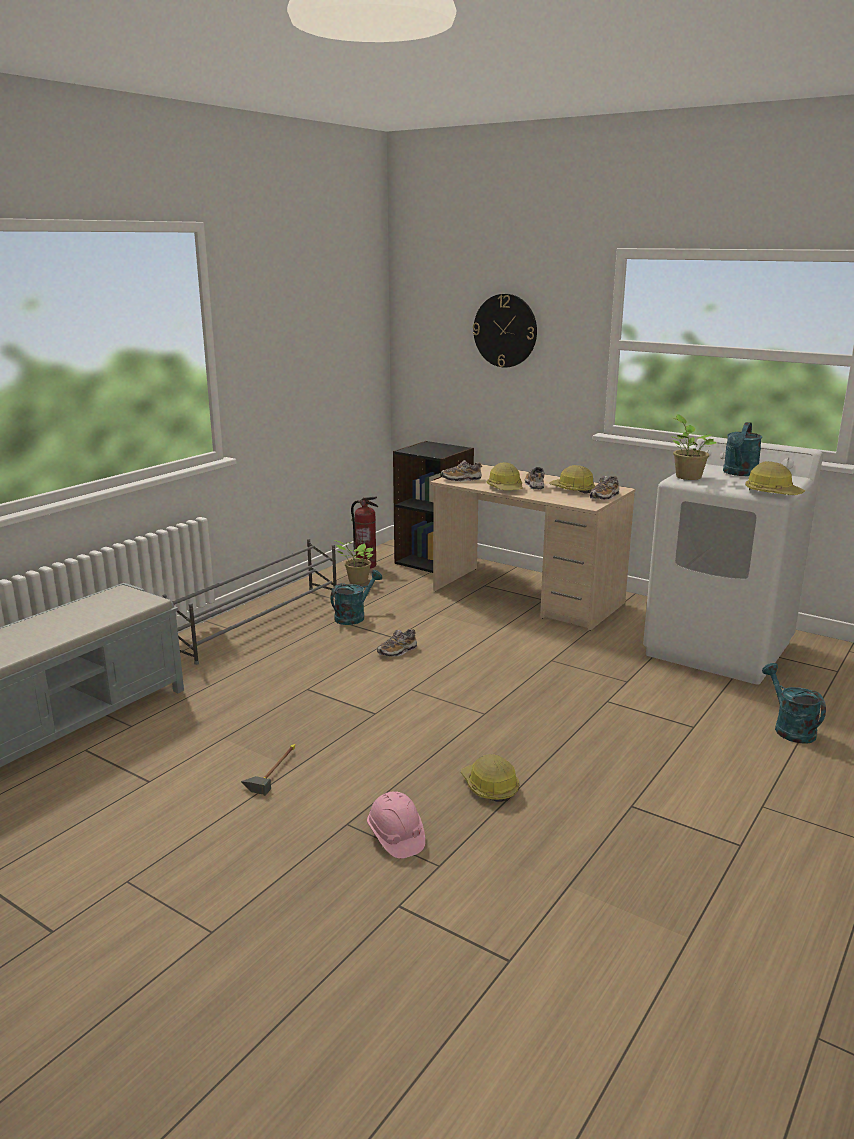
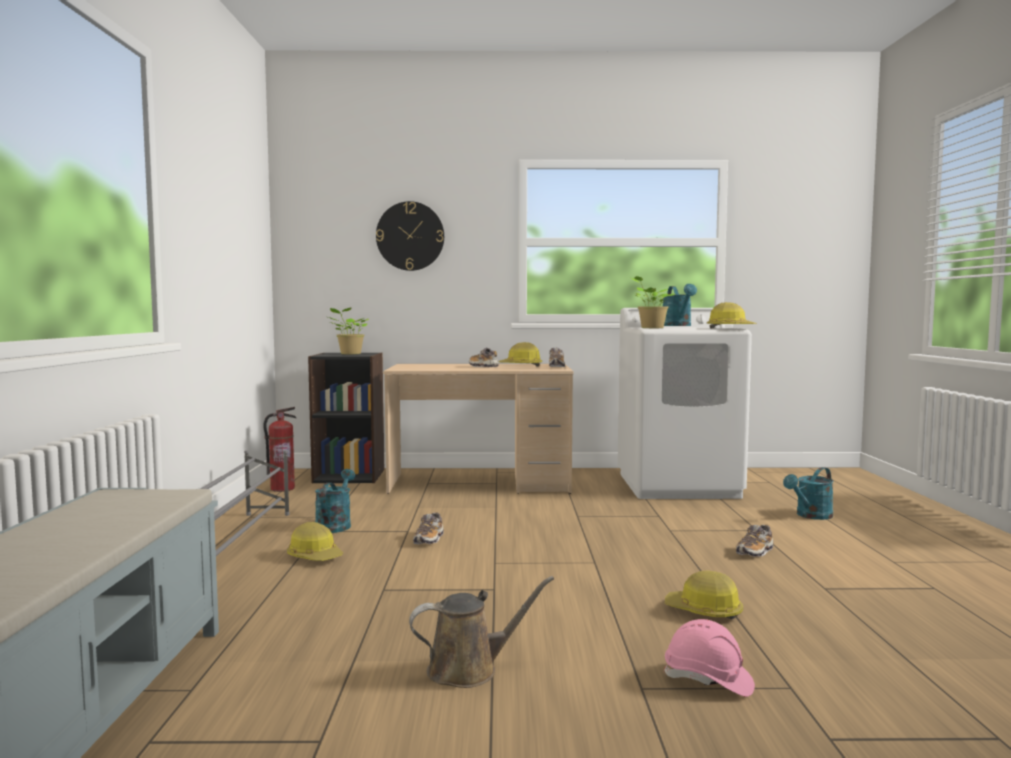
camera: 35 degrees left, 15 degrees down
(272, 769) = (469, 669): hammer -> brown watering can
(356, 580) = (291, 500): potted plant -> potted plant (349, 354)
(461, 479) = (410, 368): shoe -> shoe (755, 552)
(506, 488) = (464, 368): hard hat -> hard hat (315, 556)
(789, 728) = (810, 516): turquoise watering can -> turquoise watering can turned 75 degrees counterclockwise

